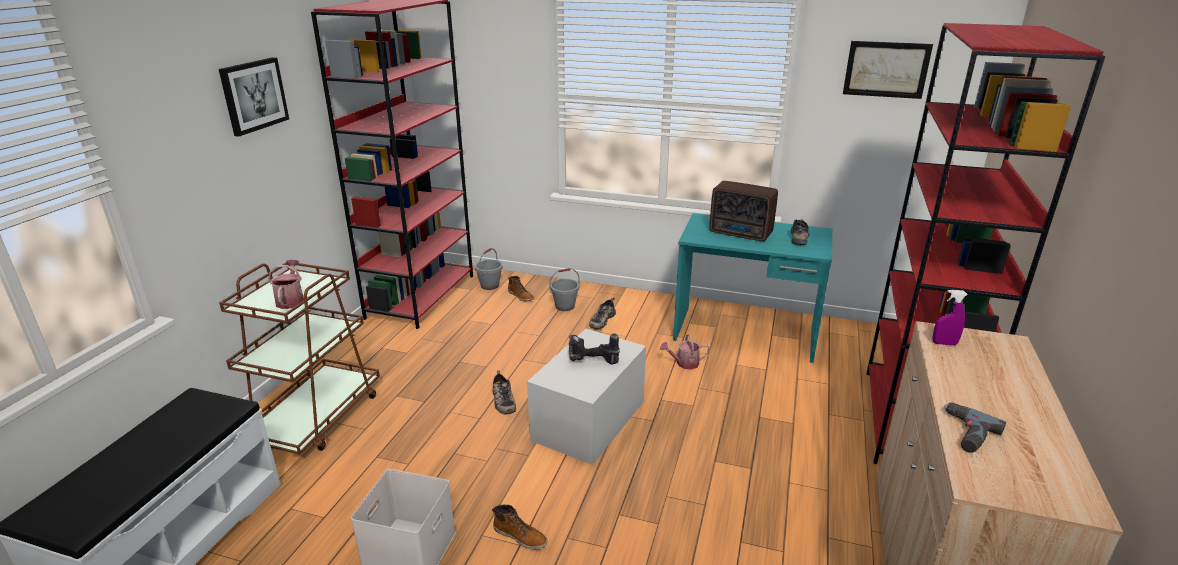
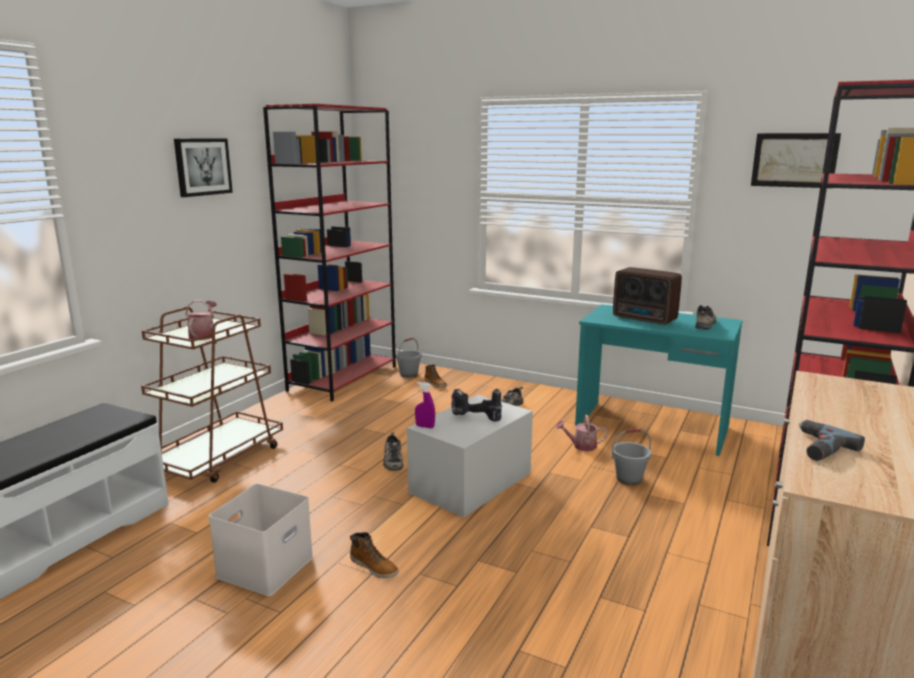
camera: 10 degrees right, 10 degrees down
(565, 306) = (475, 394): grey bucket -> grey bucket (629, 478)
(944, 343) = (821, 386): purple spray bottle -> purple spray bottle (425, 427)

